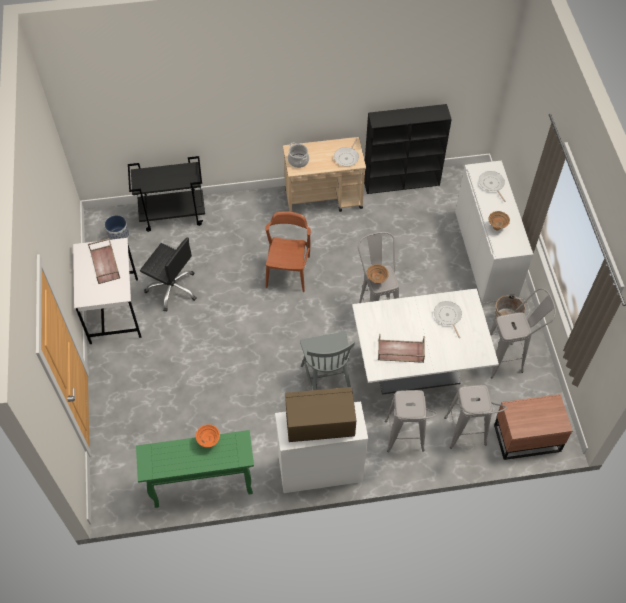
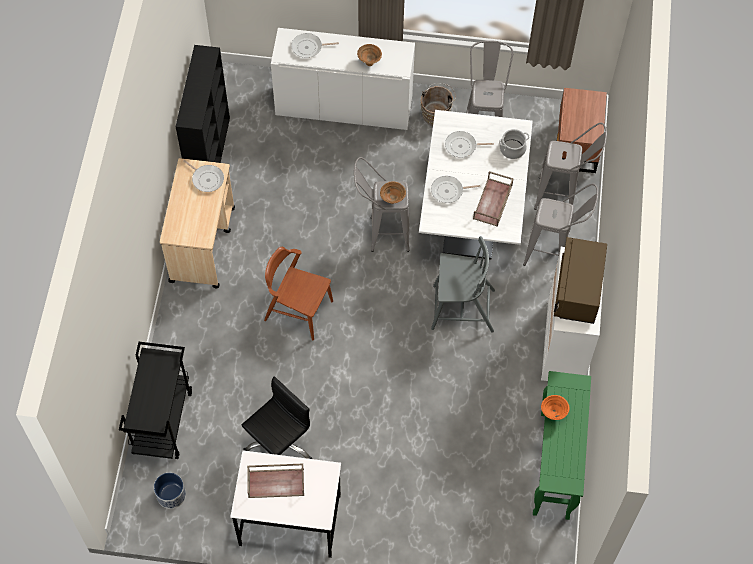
camera: 75 degrees left, 5 degrees up
(298, 161) = (191, 231): cooking pot -> cooking pot (512, 149)
(399, 316) = (449, 191): none -> frying pan

